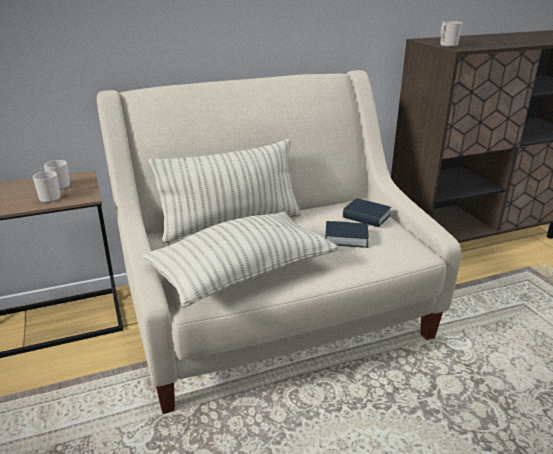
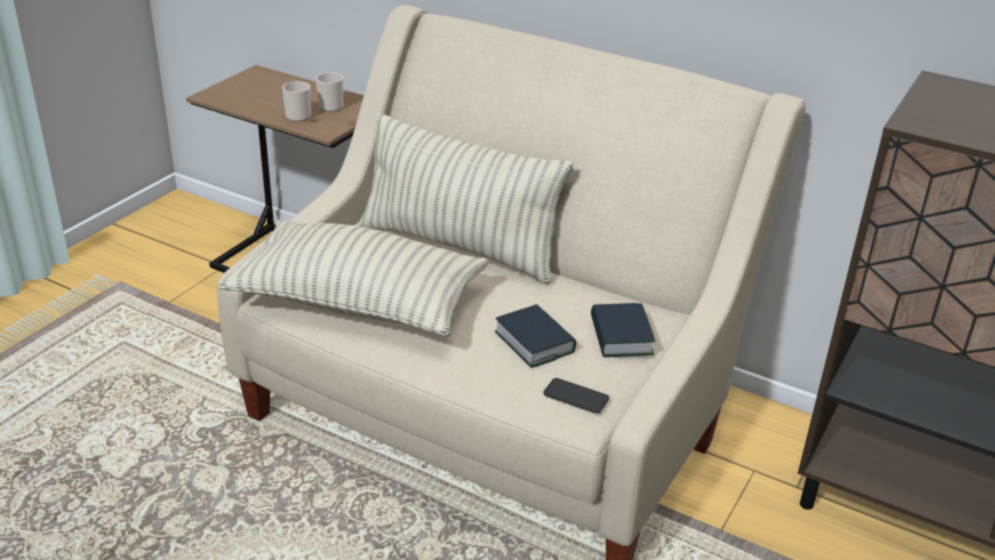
camera: 50 degrees right, 5 degrees up
(403, 246) = (576, 396): none -> phone
(447, 45) = (926, 110): mug -> none

